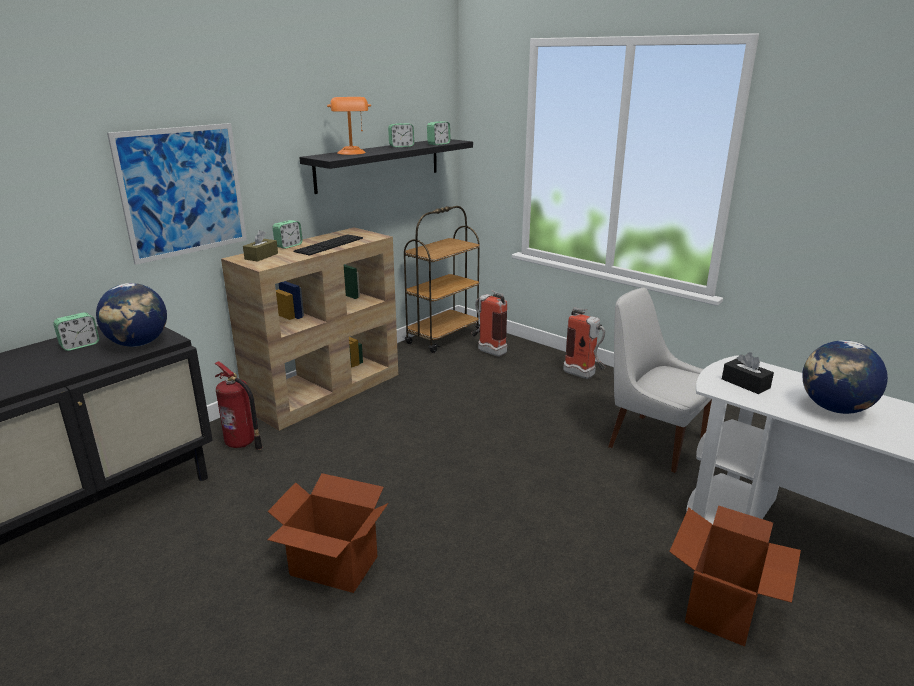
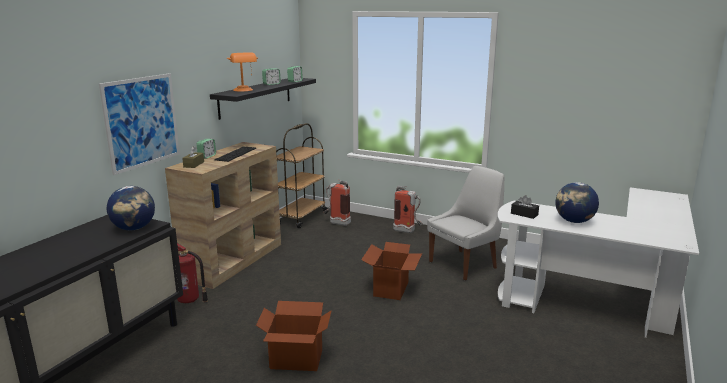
camera: 15 degrees left, 5 degrees down
(80, 345) = (90, 233): alarm clock -> none
(652, 441) = (464, 264): white chair -> white chair turned 120 degrees clockwise
(723, 608) = (533, 342): cardboard box -> cardboard box (391, 289)

